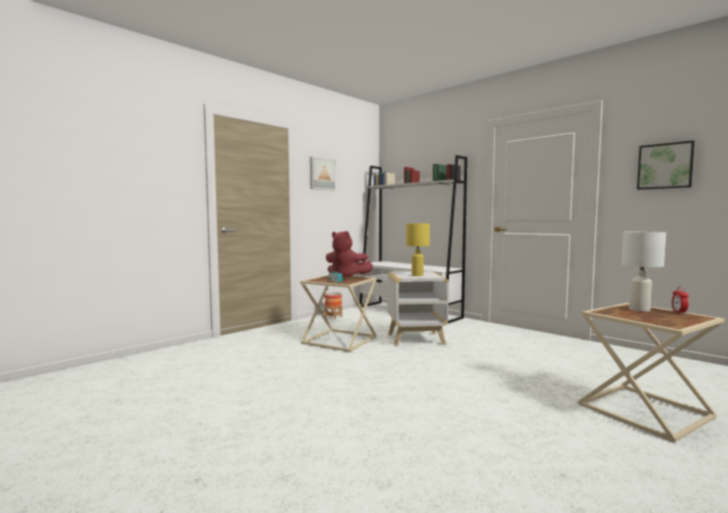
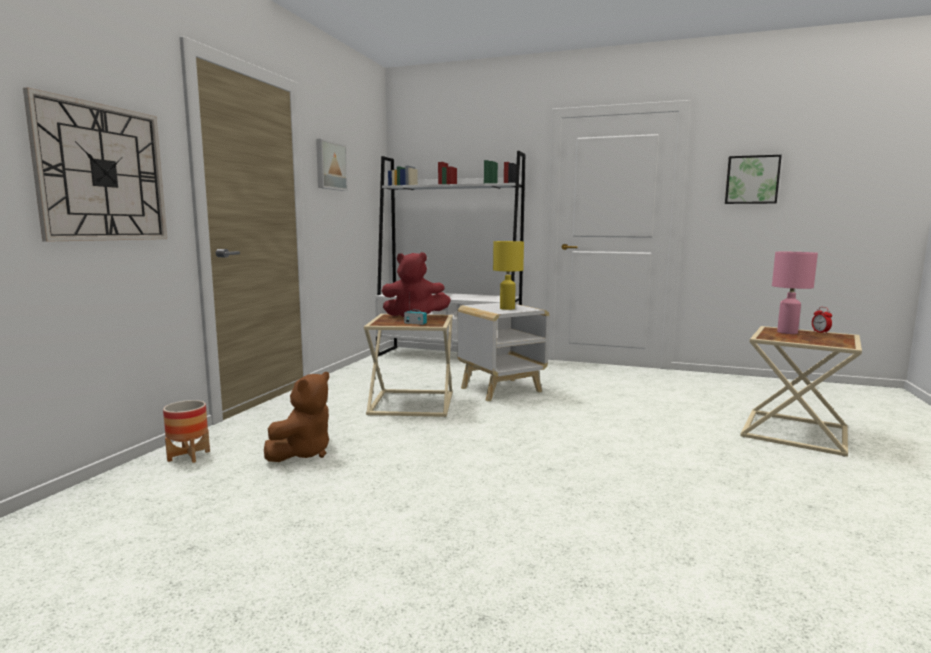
camera: 25 degrees left, 5 degrees up
(144, 184) = (102, 173): none -> wall clock
(235, 360) = (303, 453): none -> brown plush toy
(333, 317) = (358, 373): planter -> planter (189, 456)
(639, 309) = (786, 332): white table lamp -> pink table lamp

